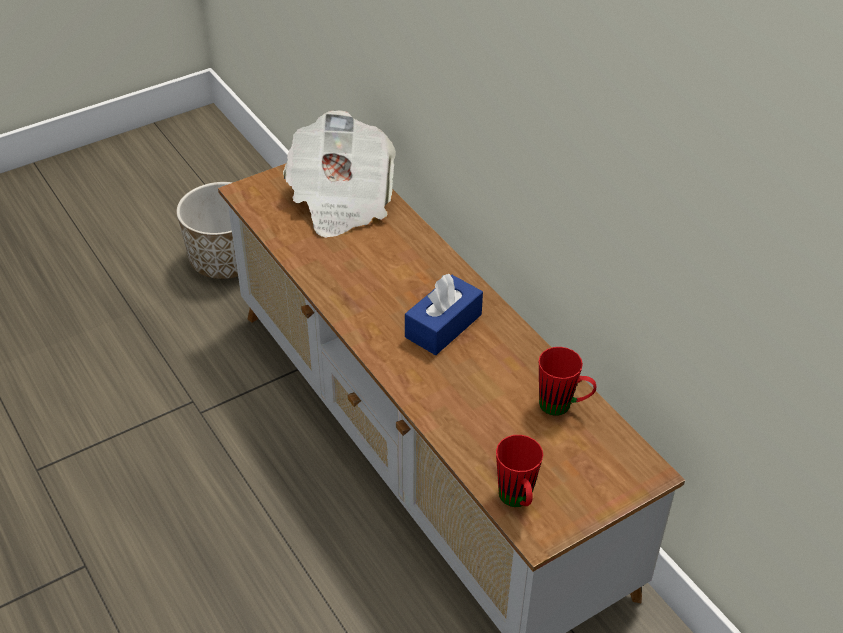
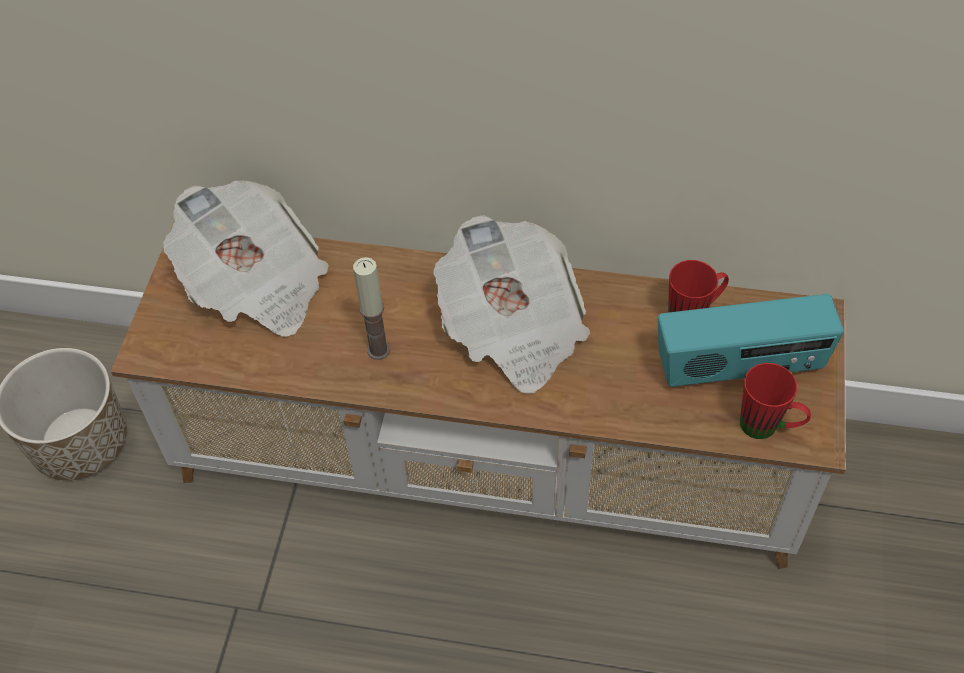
camera: 45 degrees left, 10 degrees up
(355, 278) = (378, 350): none -> candle
(443, 326) = (513, 329): blue tissue box -> newspaper
(550, 456) = (739, 367): none -> radio

